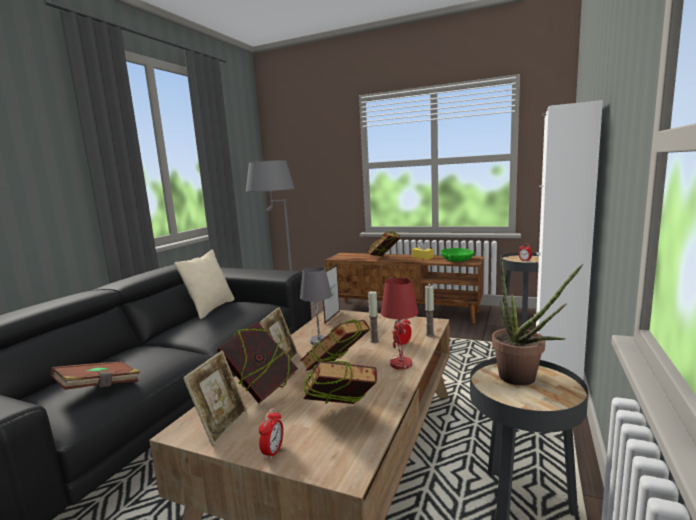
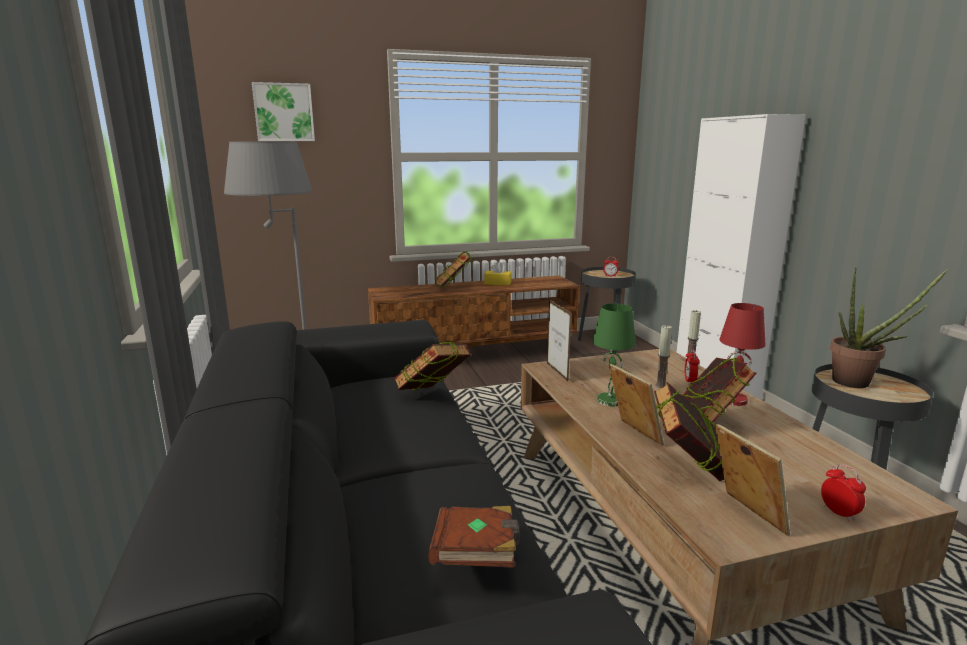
camera: 40 degrees left, 5 degrees up
(211, 308) = (339, 402): beige pillow -> none
(302, 143) = (284, 112): none -> picture
(319, 341) = (610, 401): grey table lamp -> green table lamp
(340, 417) = (807, 462): book -> book (433, 396)
(457, 259) = (542, 282): green bowl -> none

